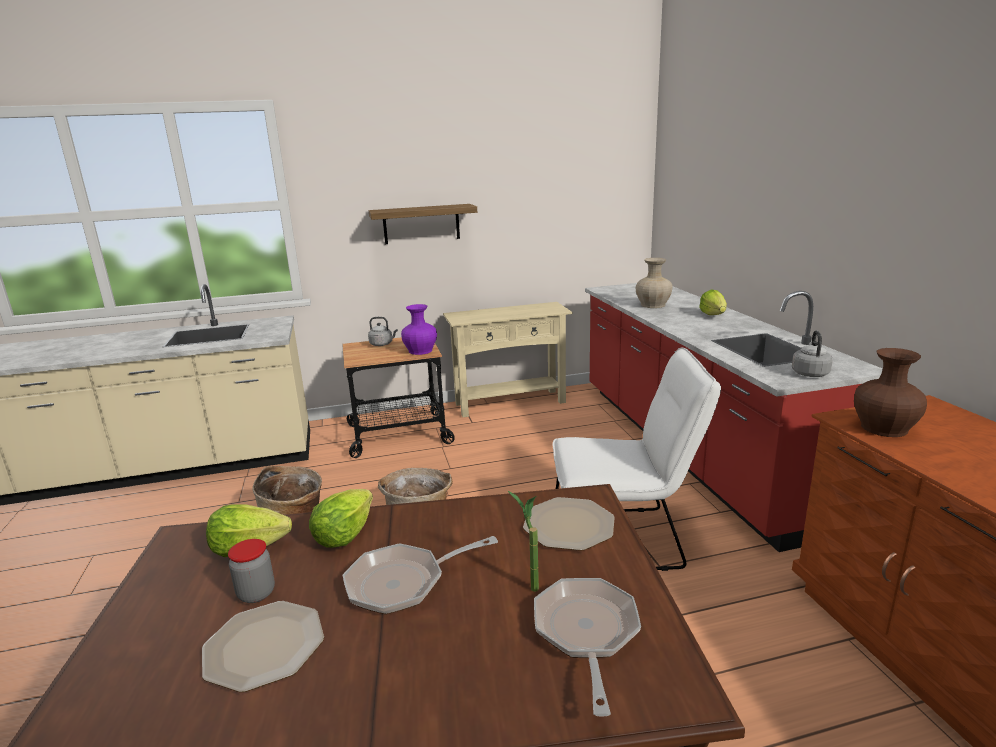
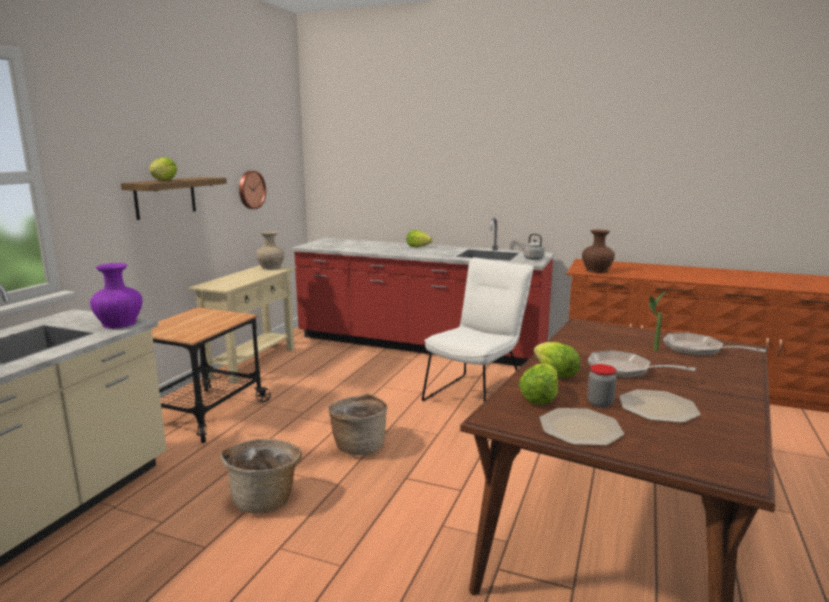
camera: 55 degrees left, 5 degrees down
(382, 344) = (175, 322): grey kettle -> none
(403, 583) = (624, 370): frying pan -> frying pan turned 105 degrees clockwise
(409, 208) = (164, 180): none -> lettuce
(420, 351) = (230, 317): purple vase -> purple vase (119, 324)
(548, 217) = (250, 190): none -> wall clock
(568, 525) = (604, 332): plate -> plate (579, 429)
(653, 305) = (370, 248): beige vase -> beige vase (271, 267)

